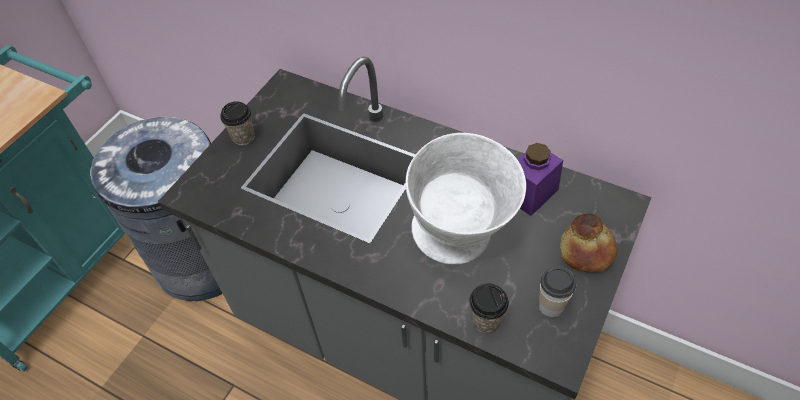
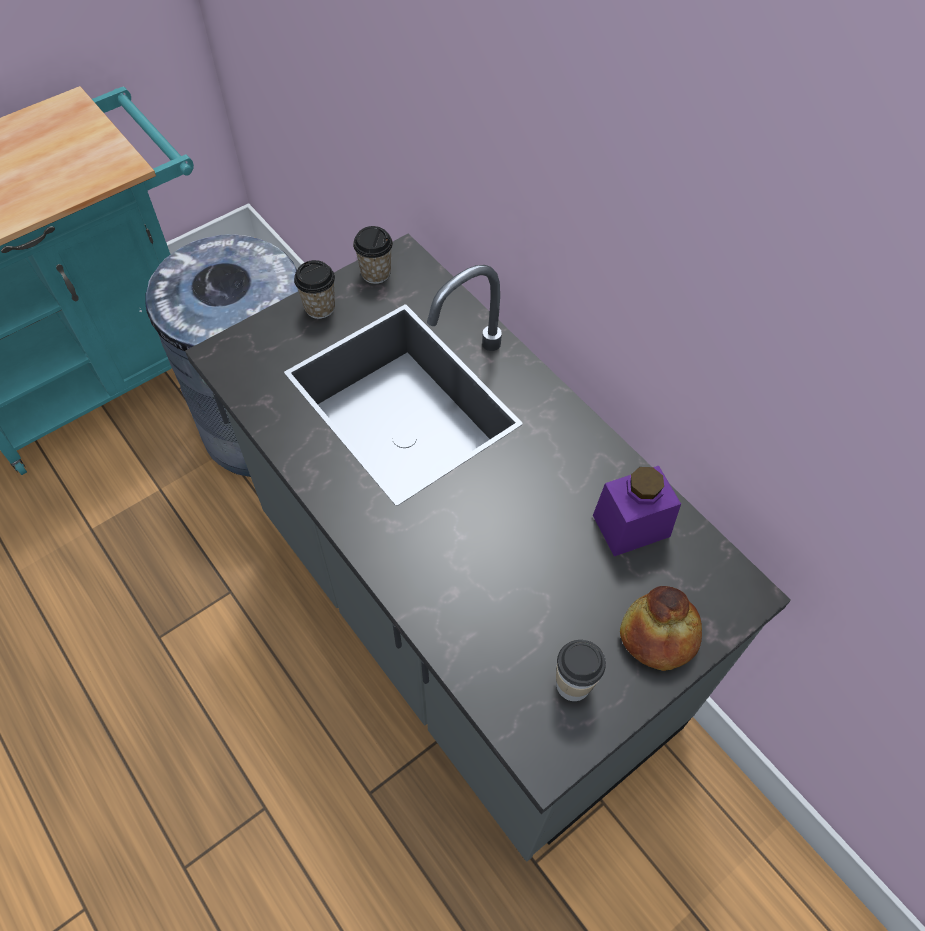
camera: 20 degrees right, 5 degrees up
(462, 242) = (508, 553): white bowl -> none
(486, 320) = (482, 666): cup -> cup (376, 273)

